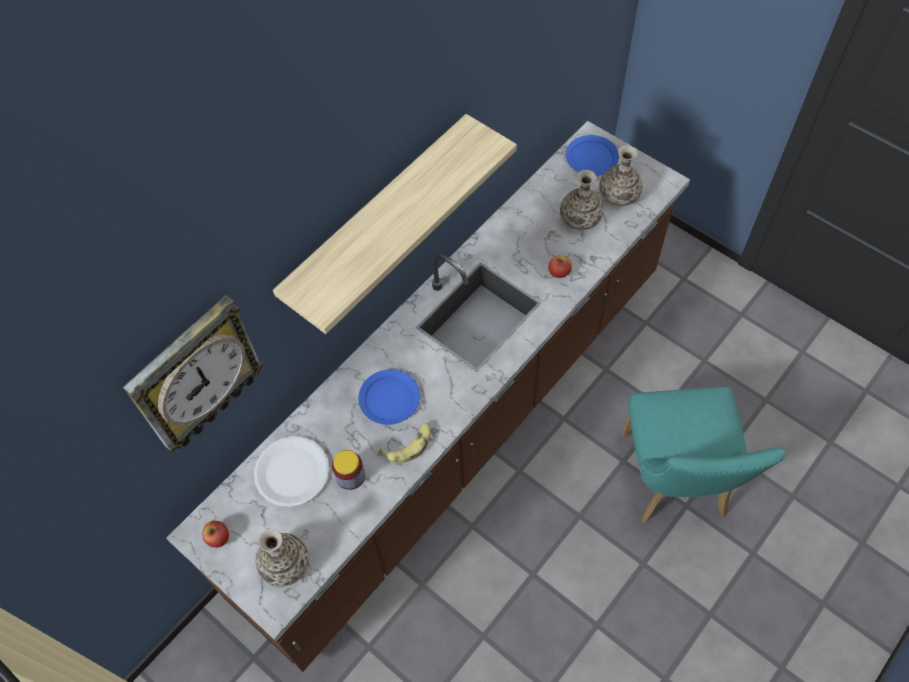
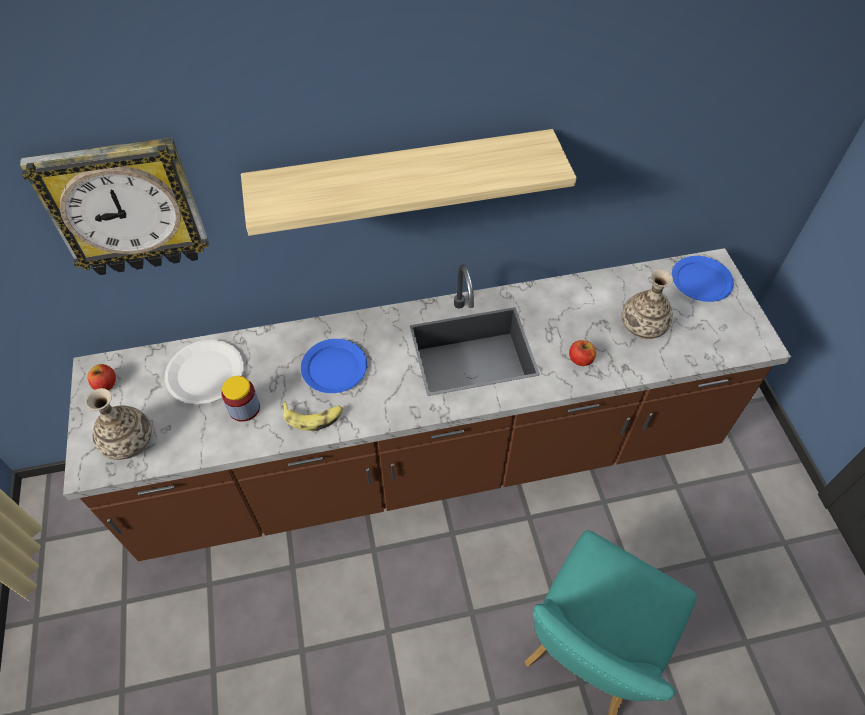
camera: 35 degrees right, 5 degrees down
(619, 195) = (701, 328): vase -> none

